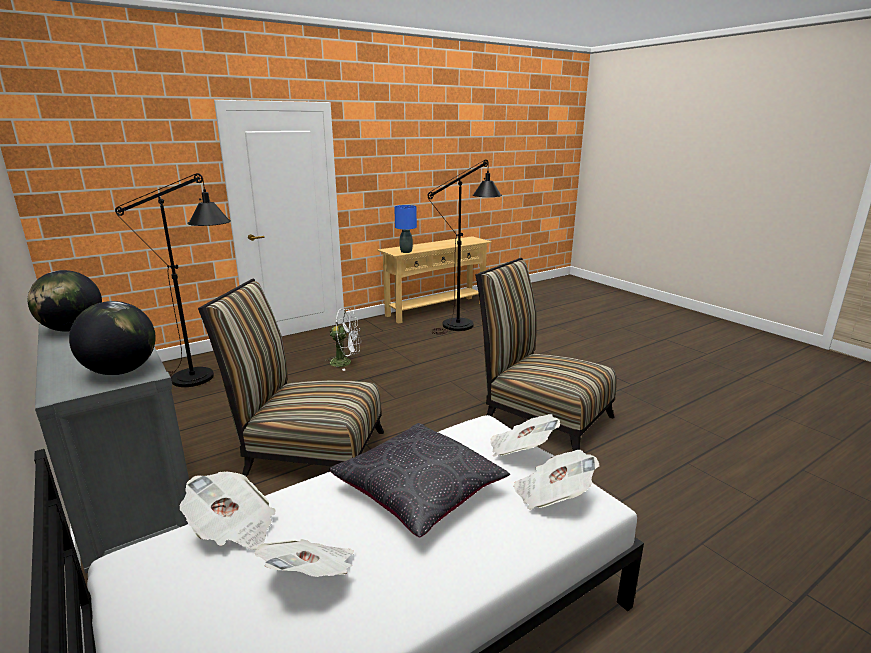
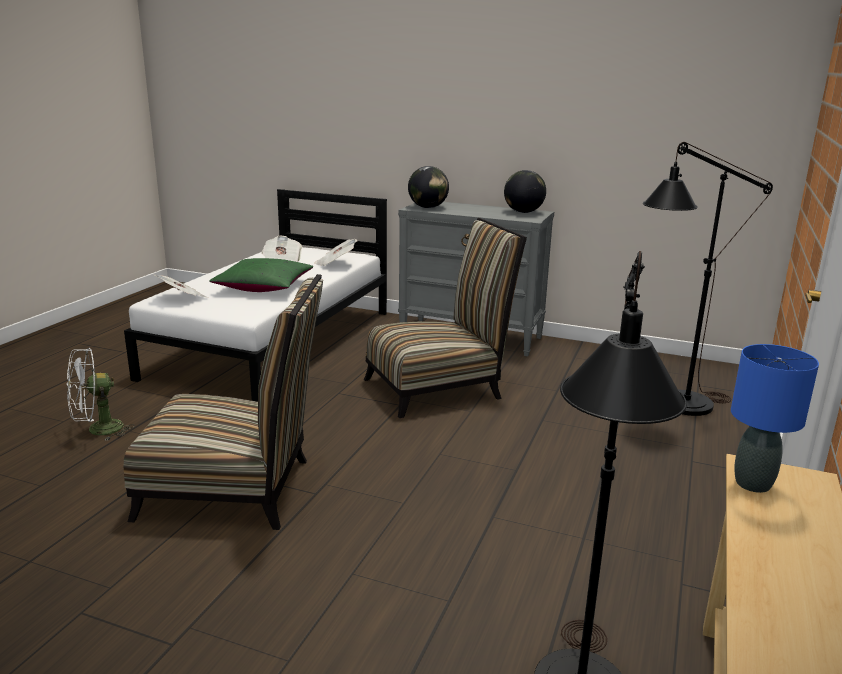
camera: 145 degrees right, 0 degrees up
(346, 362) = (588, 482): white fan -> white fan (98, 430)
(419, 491) = (263, 287): black pillow -> green pillow
(520, 450) = (212, 310): newspaper -> none

